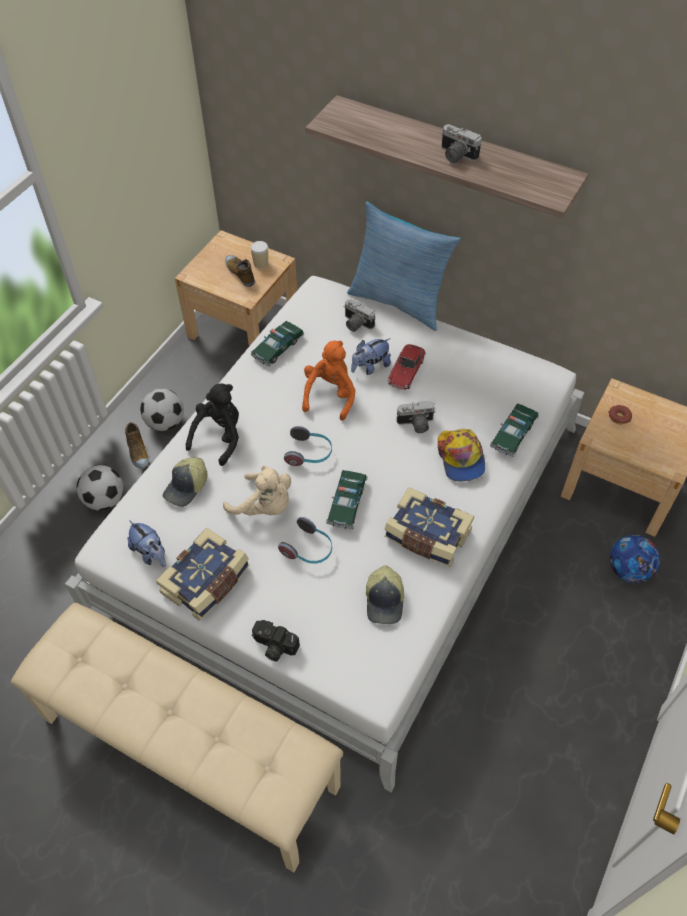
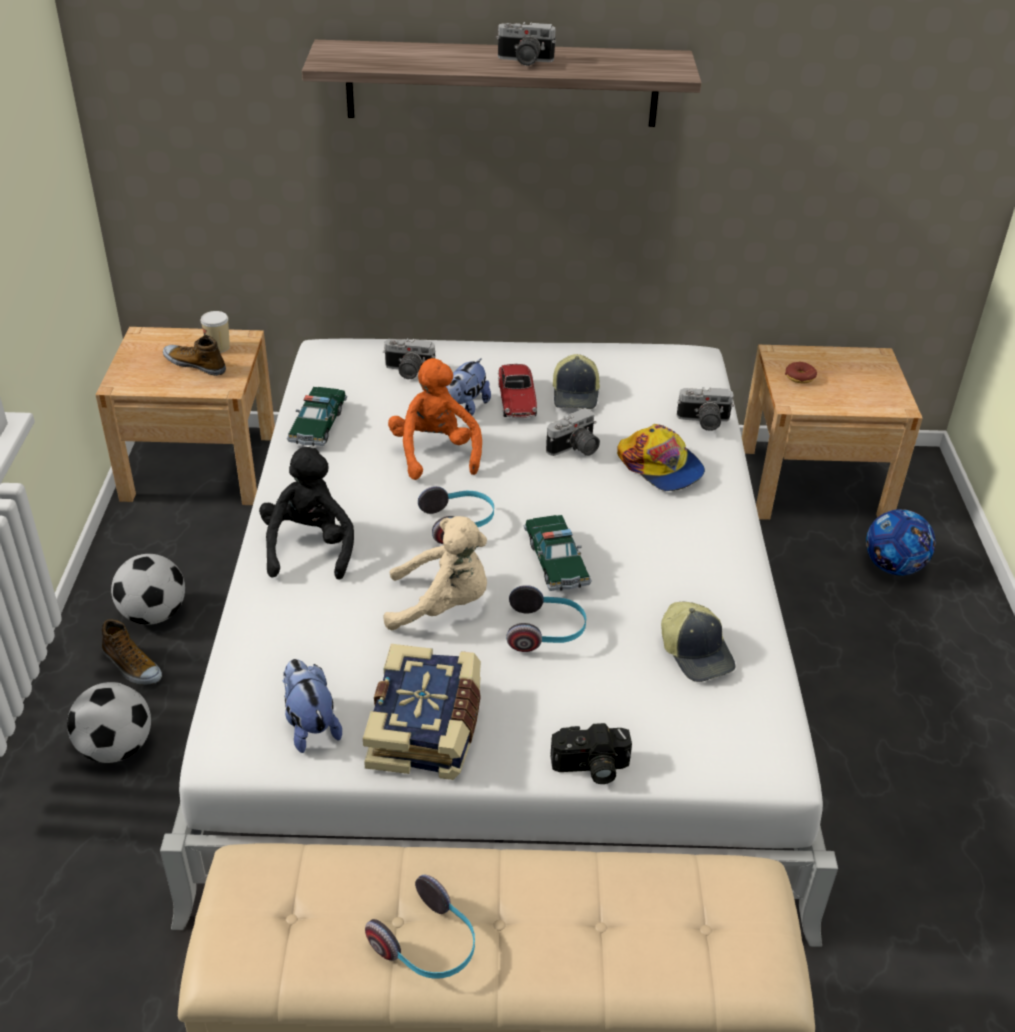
camera: 30 degrees left, 15 degrees down
(128, 707) = (428, 946): none -> headphones
(151, 553) = (310, 725): plush toy -> plush toy turned 135 degrees counterclockwise
(187, 487) = (305, 623): cap -> cap (576, 394)
(399, 301) = (446, 335): pillow -> none
(426, 536) = (688, 563): book -> none
(513, 434) = (703, 422): toy car -> camera

